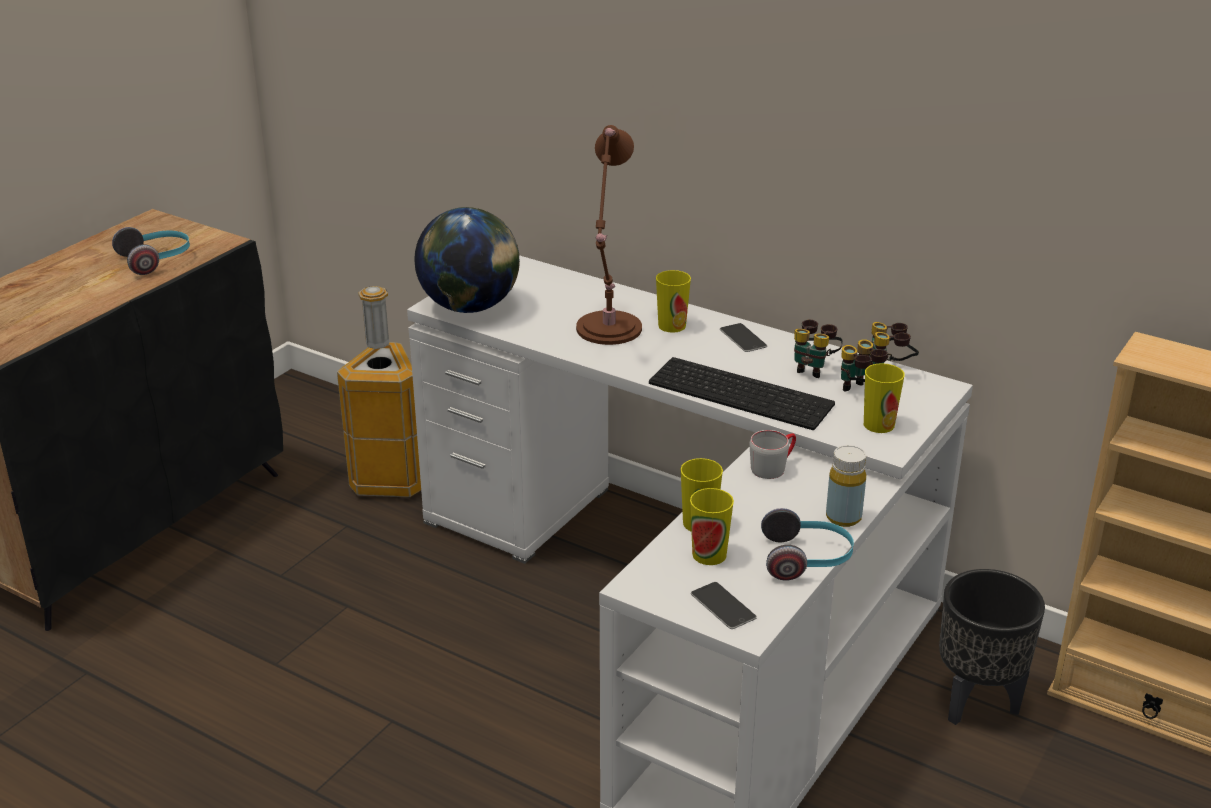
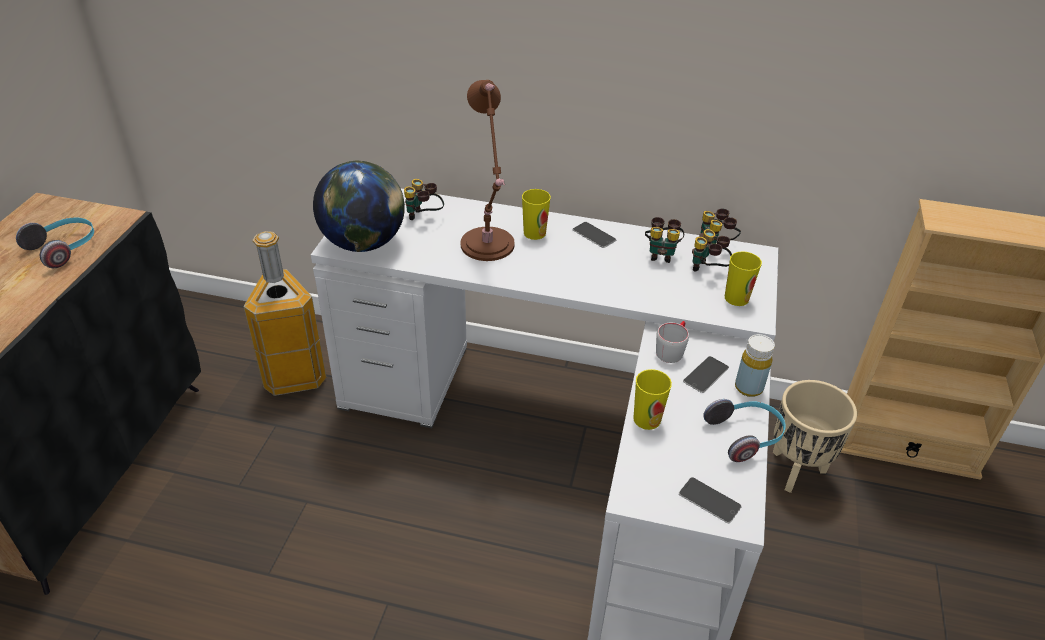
camera: 20 degrees left, 10 degrees up
(551, 293) = (424, 218): none -> binoculars
(709, 554) = (671, 449): cup -> none
(743, 393) = (623, 287): keyboard -> none
(799, 496) = (706, 374): none -> phone
(977, 703) = (796, 471): black planter -> beige planter

